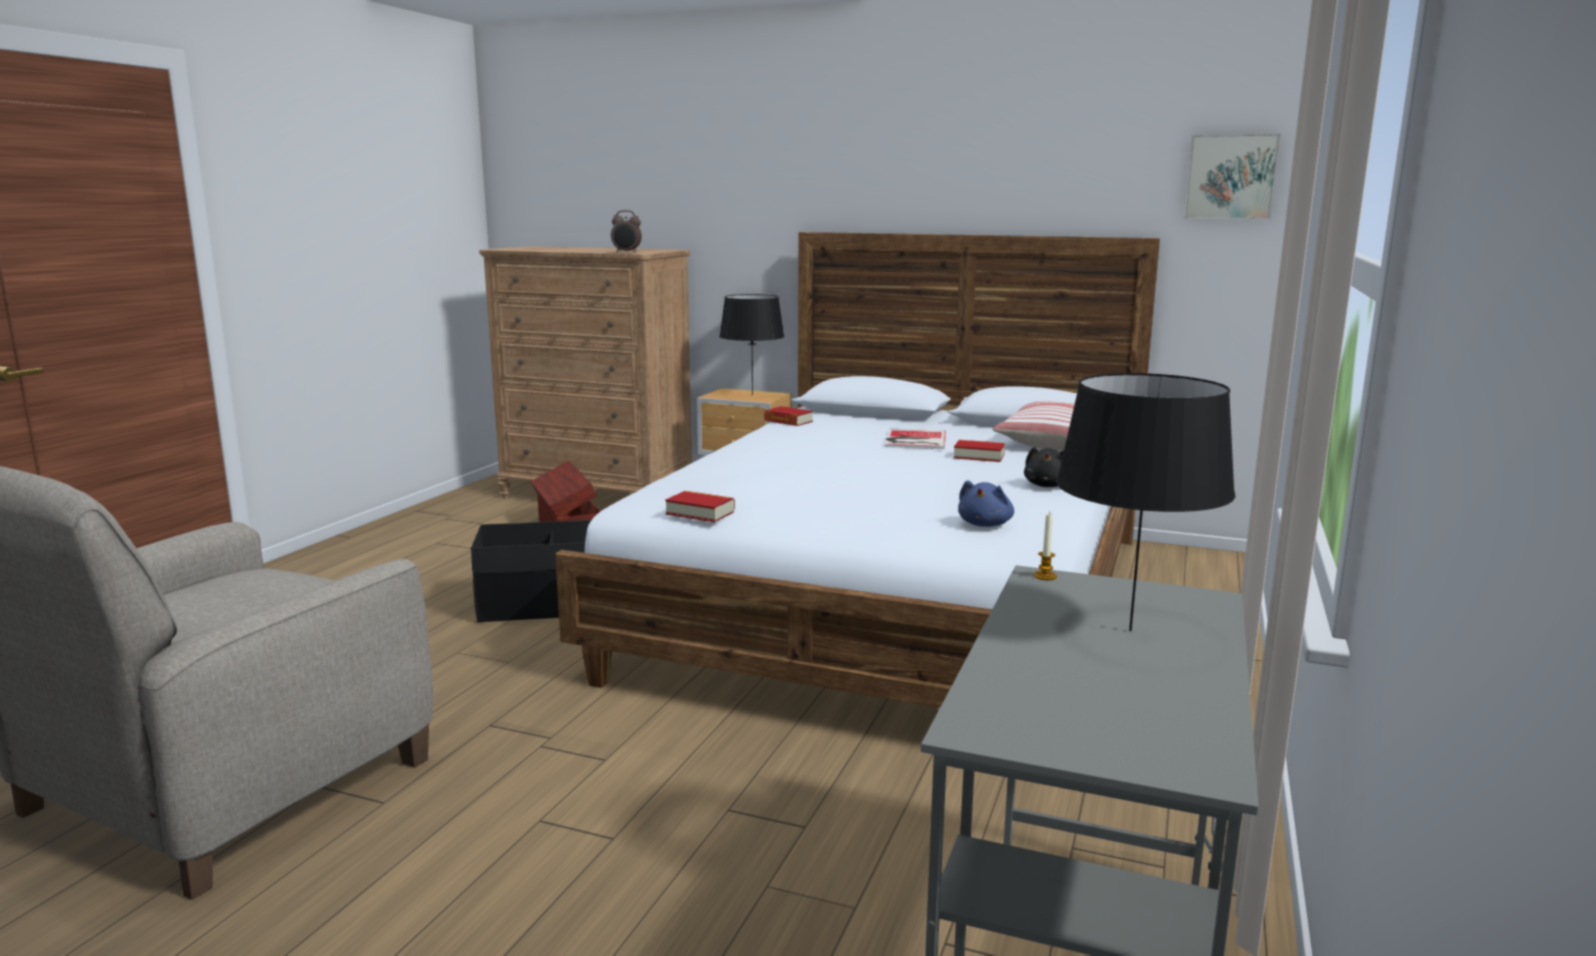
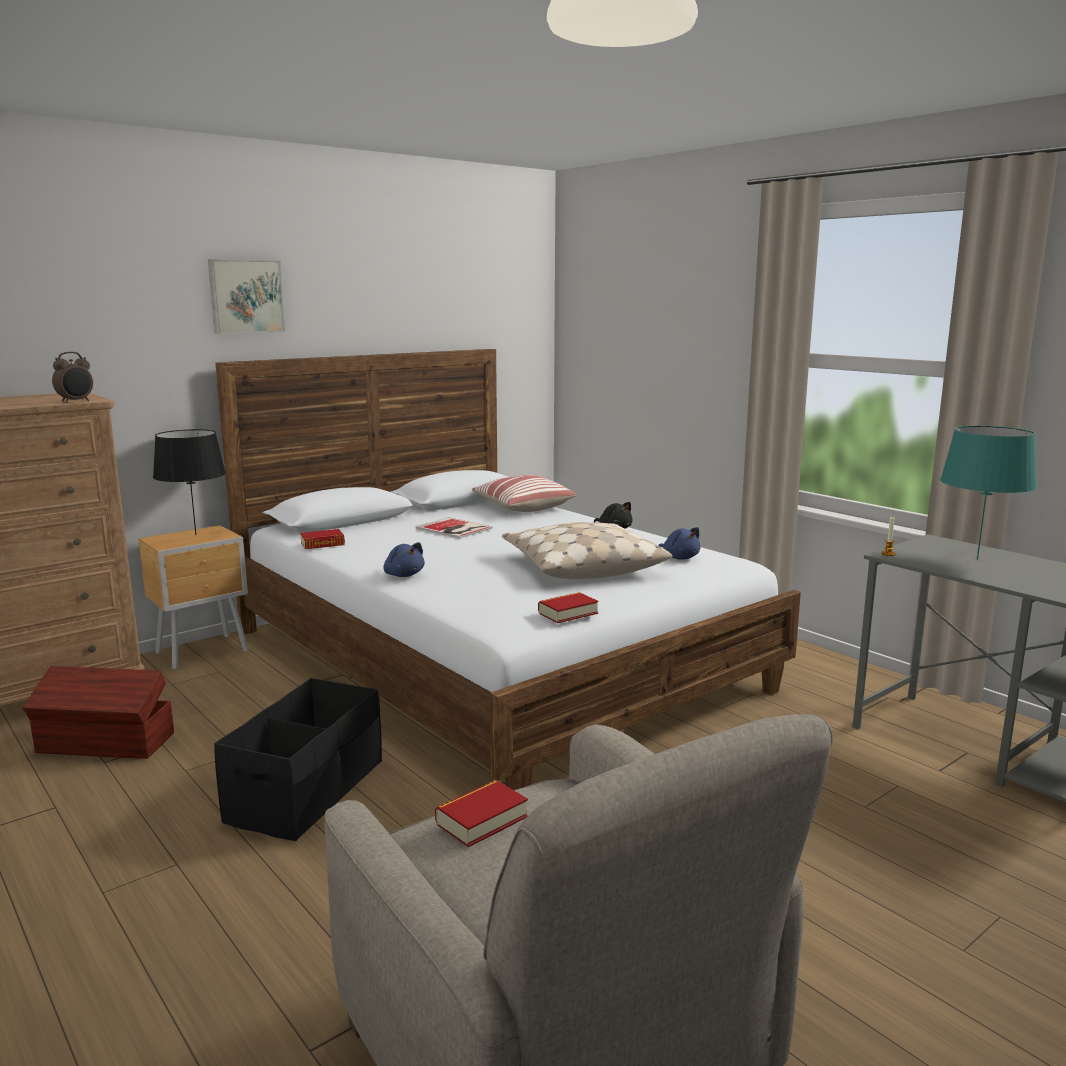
camera: 60 degrees left, 0 degrees up
(737, 453) = (403, 575): none -> blue plush toy
(869, 496) = (582, 567): none -> beige pillow
(979, 456) = (523, 526): book -> book (481, 820)
(1130, 631) = (977, 559): black table lamp -> turquoise table lamp
(1230, 177) = (522, 304): picture -> picture (246, 296)

